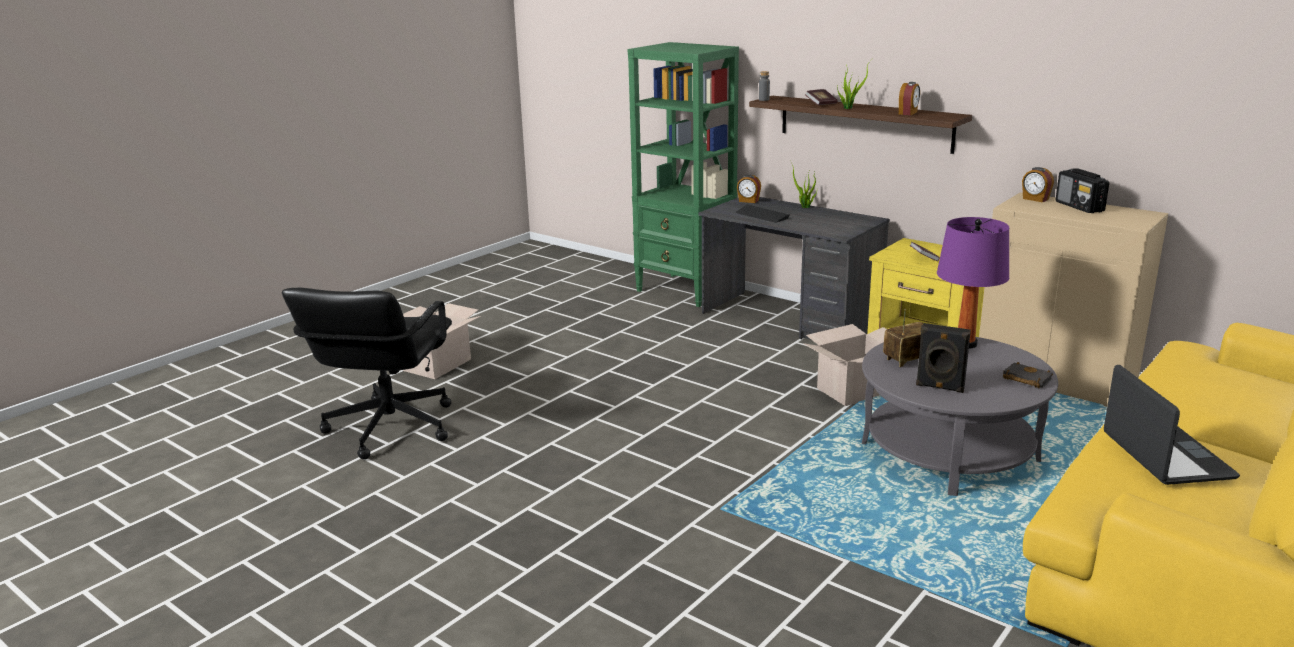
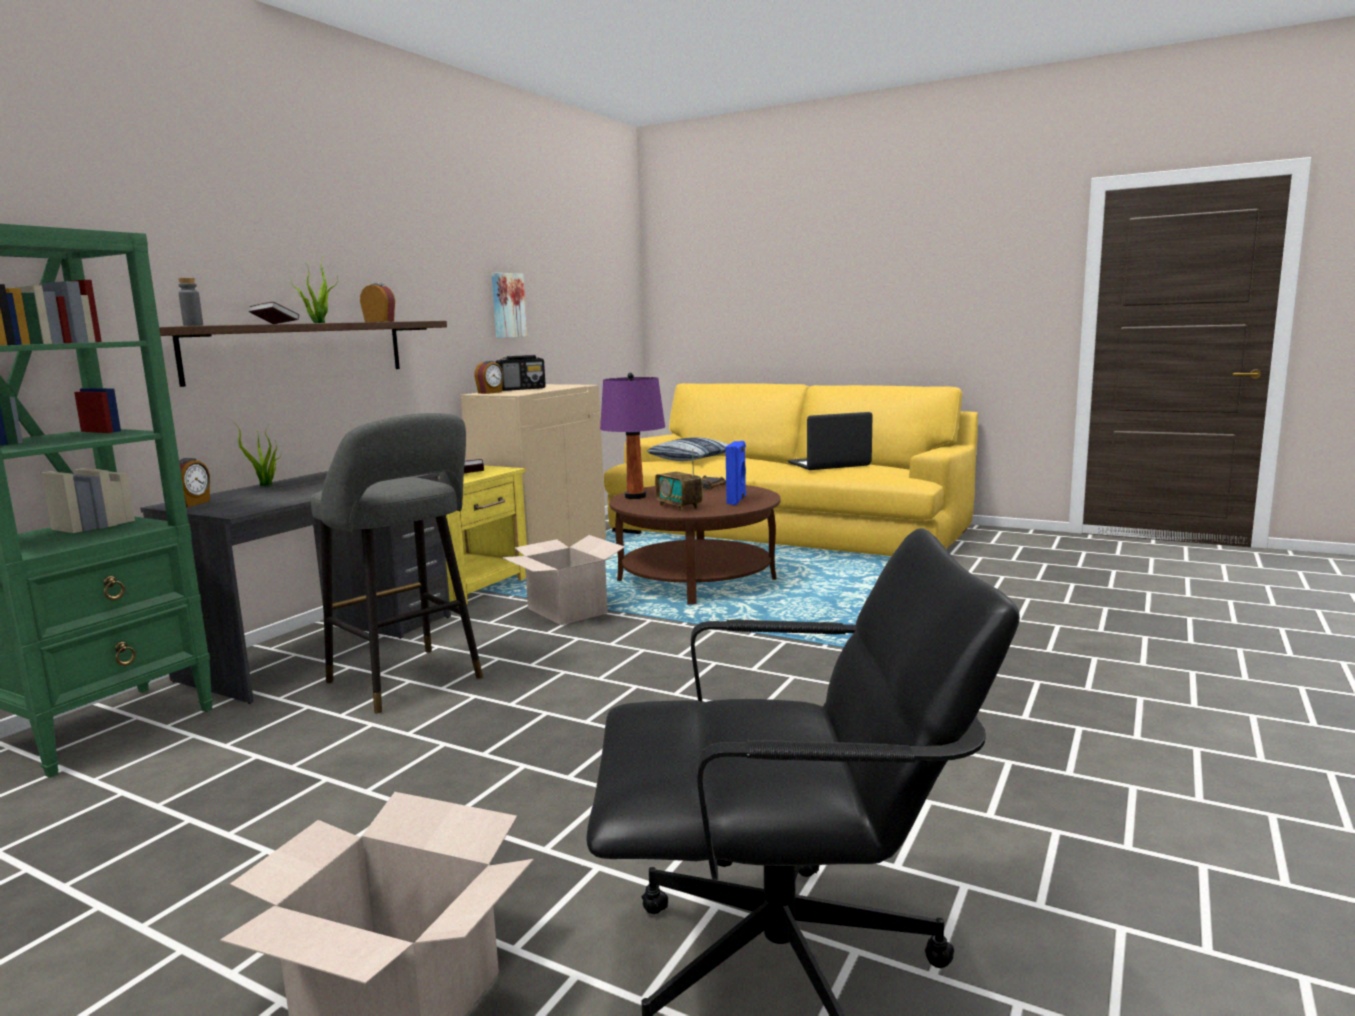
camera: 100 degrees left, 10 degrees down
(718, 347) = (409, 682): none -> grey stool
(762, 215) = (290, 495): keyboard -> none
(939, 387) = (737, 500): black speaker -> blue speaker
(949, 452) = (697, 580): grey coffee table -> brown coffee table
(1125, 113) = (507, 305): none -> picture
(1209, 376) = (693, 459): none -> pillow

